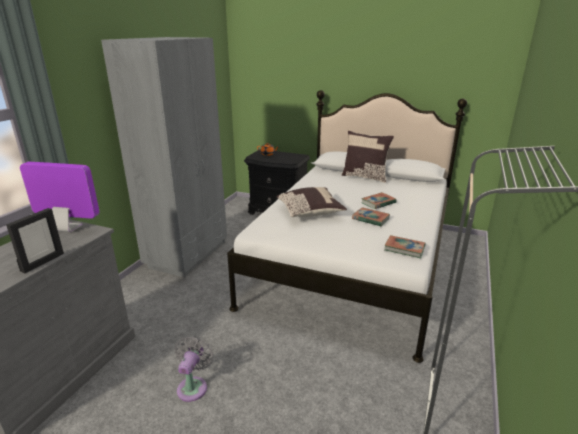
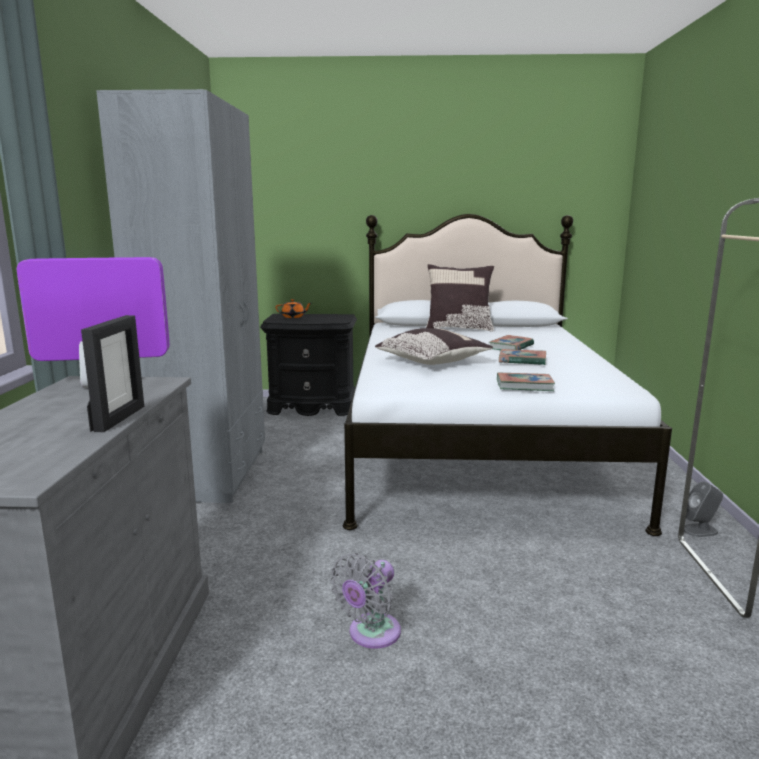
camera: 20 degrees left, 10 degrees down
(193, 386) = (371, 634): grey fan -> grey fan turned 135 degrees counterclockwise
(404, 249) = (602, 380): book -> book (524, 386)
(454, 365) = (700, 530): none -> grey speaker

